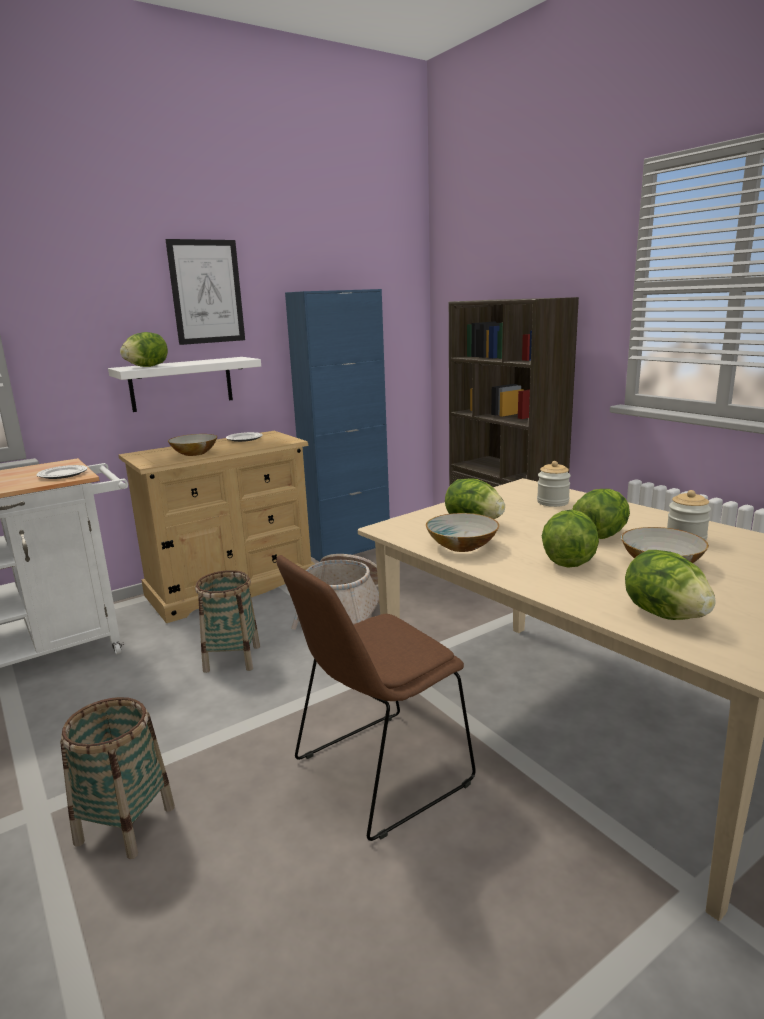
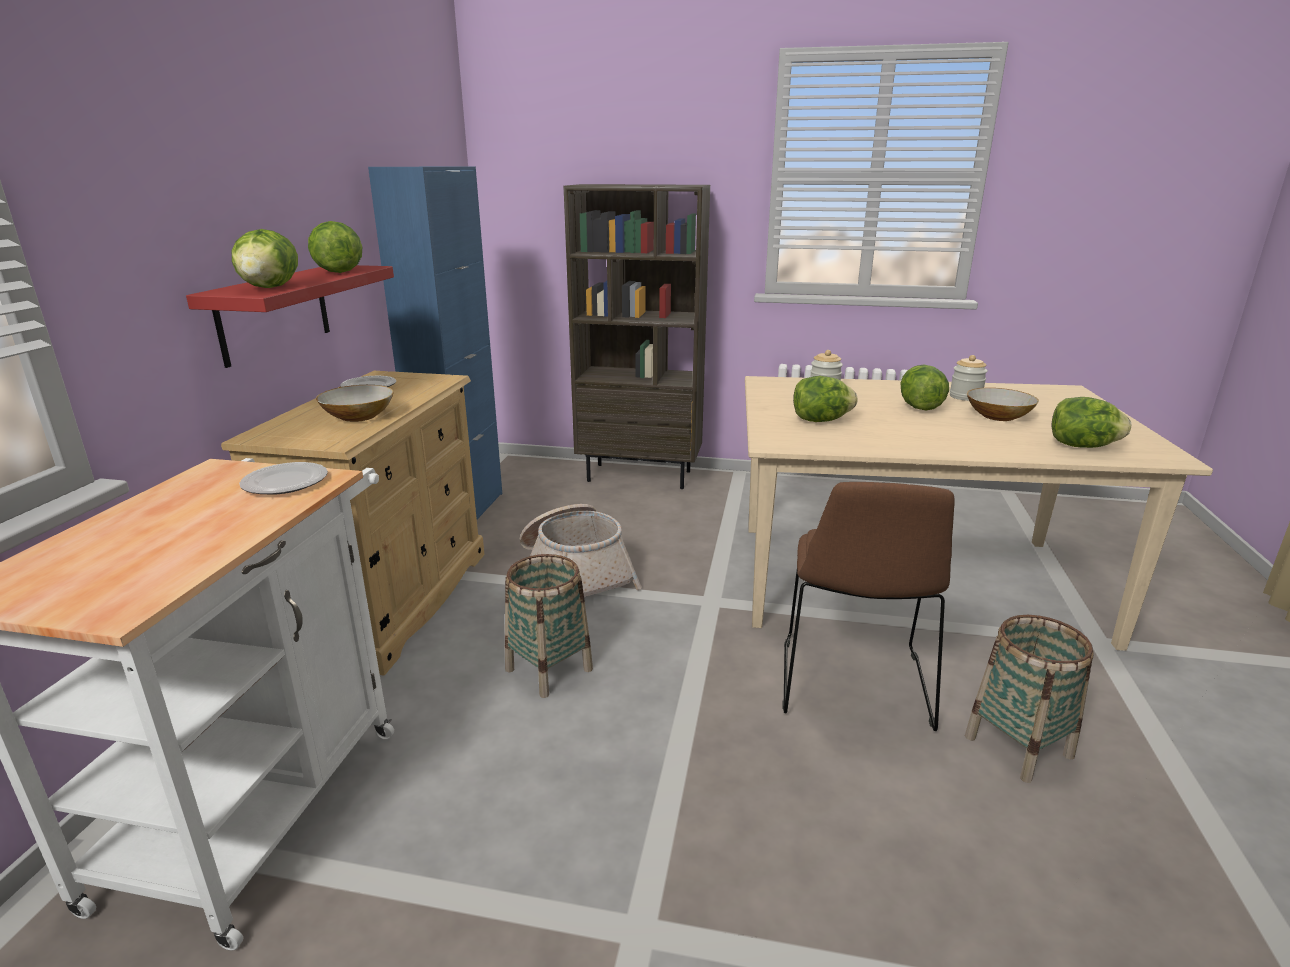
camera: 45 degrees left, 5 degrees up
(125, 824) = (751, 865): basket -> basket (1018, 746)
(181, 384) = (274, 313): white shelf -> red shelf
(206, 292) = (285, 162): picture -> none
(461, 545) = (865, 440): bowl -> none
(568, 561) = (954, 430): lettuce -> lettuce (338, 272)

